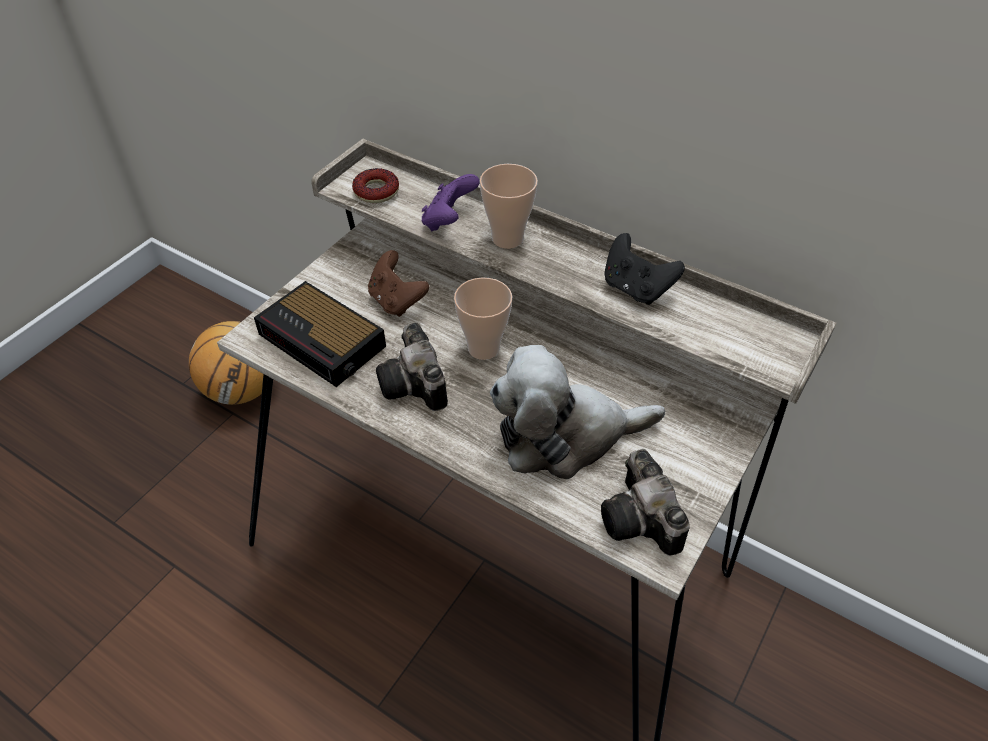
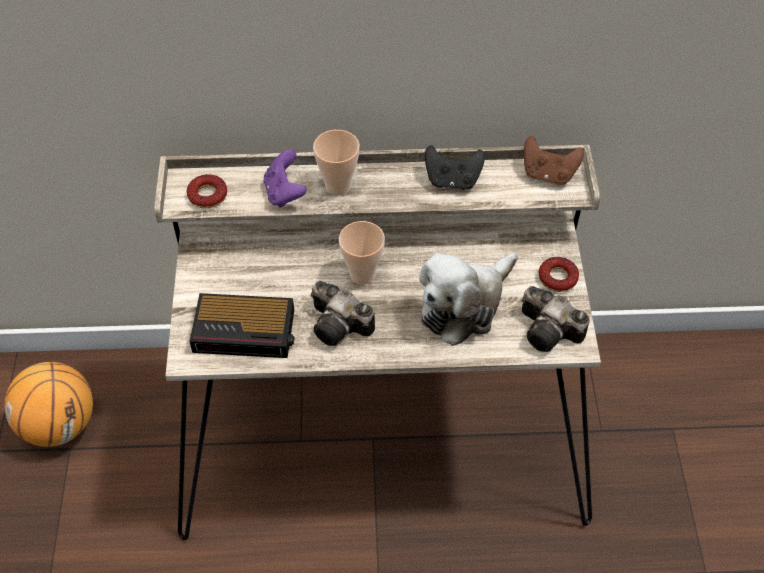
camera: 35 degrees left, 5 degrees up
(396, 301) = (270, 272): brown game controller -> brown game controller (548, 174)
(702, 466) = (557, 278): none -> donut

